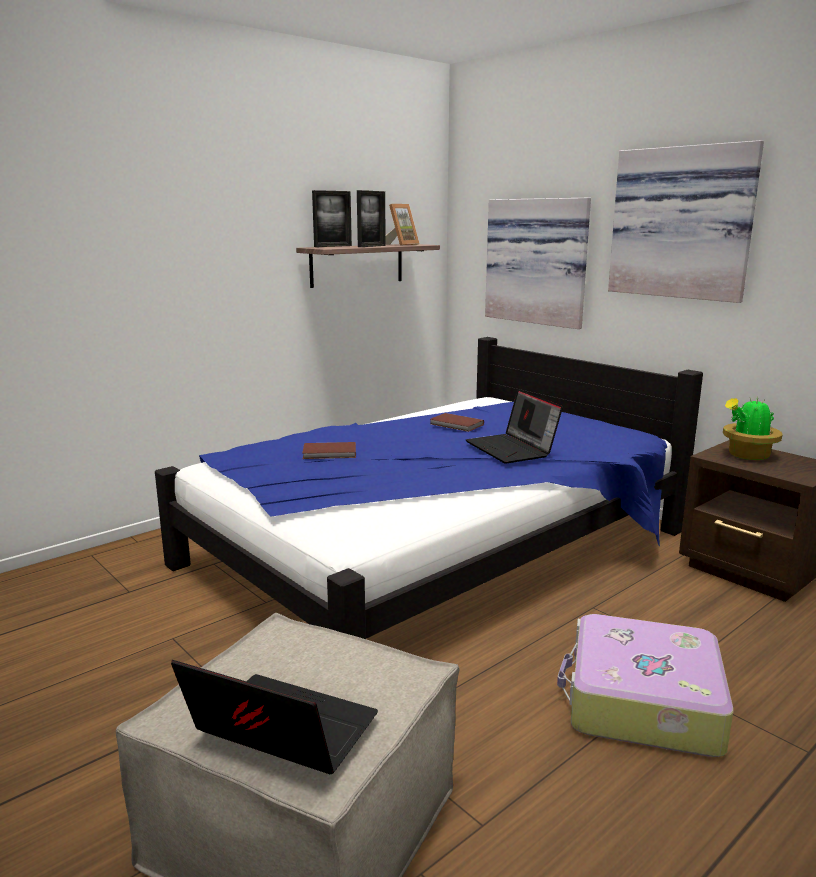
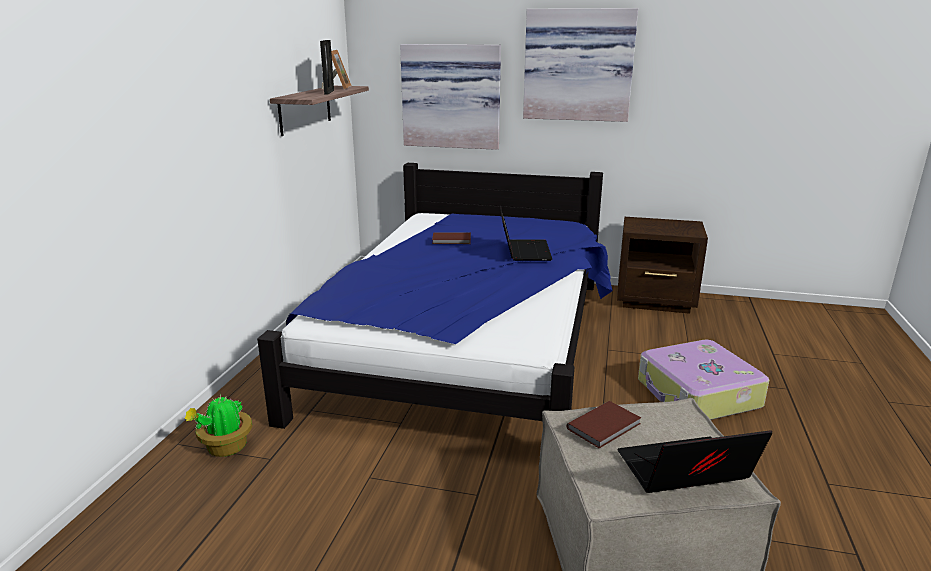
camera: 35 degrees left, 5 degrees up
(330, 453) = (406, 284): brown book -> brown book (605, 426)
(333, 246) = (295, 94): picture frame -> none
(512, 449) = (523, 251): laptop -> laptop turned 120 degrees counterclockwise
(747, 456) = (650, 225): potted plant -> potted plant (225, 448)

